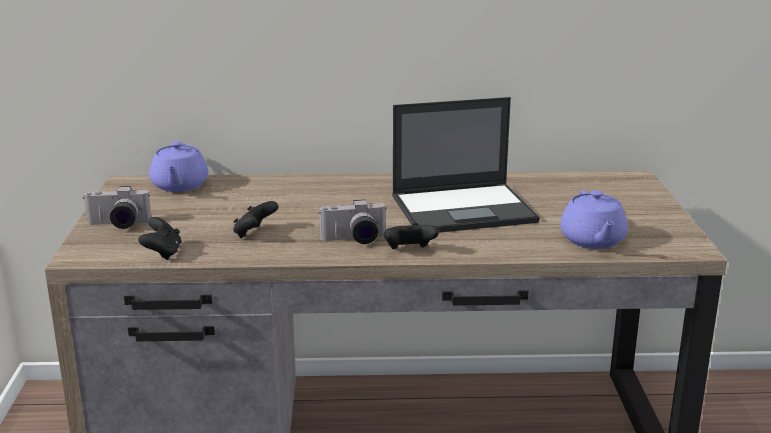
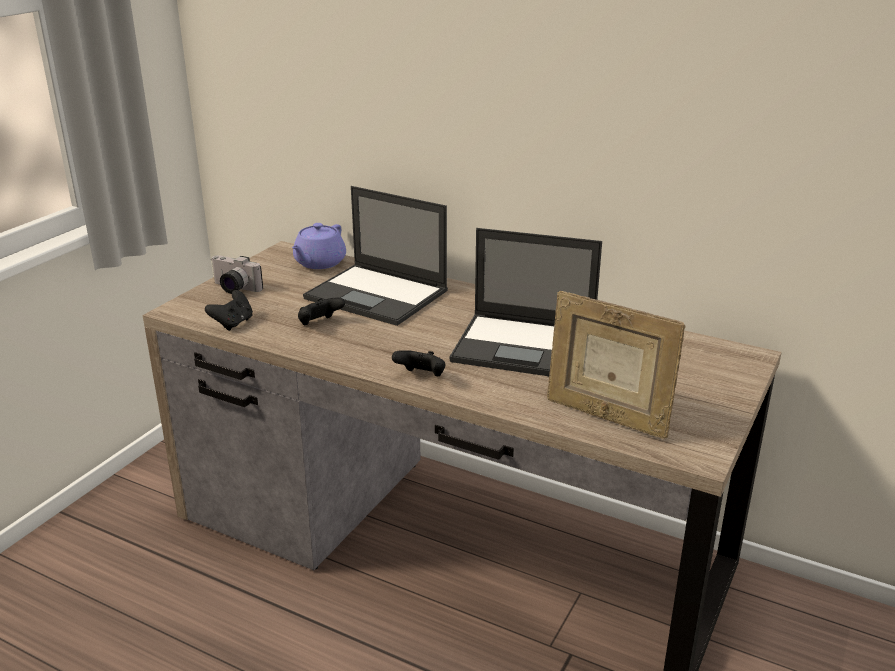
camera: 30 degrees right, 5 degrees up
(277, 199) = (378, 295): none -> laptop
(354, 240) = (389, 352): camera -> none
(593, 241) = (606, 416): purple teapot -> picture frame

